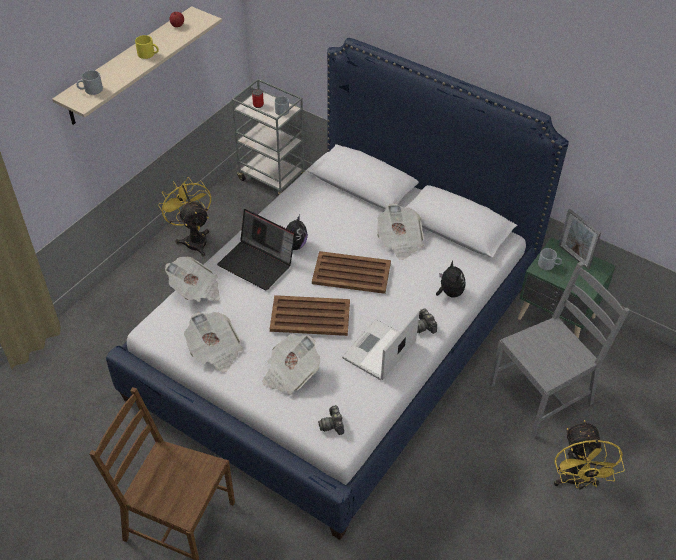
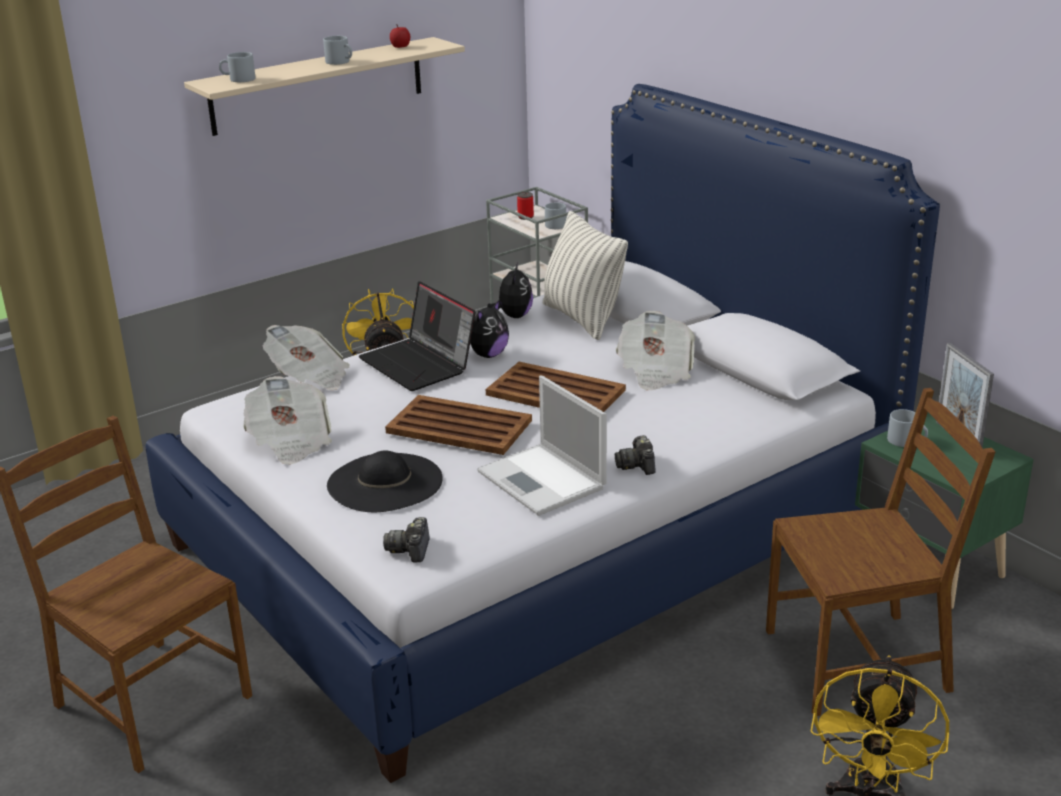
camera: 20 degrees right, 20 degrees down
(149, 54) = (341, 62): yellow mug -> grey mug
(290, 374) = (385, 482): newspaper -> black hat
(335, 199) = (582, 318): none -> pillow
(378, 351) = (543, 480): laptop -> laptop turned 90 degrees counterclockwise
(449, 293) = (704, 435): plush toy -> plush toy (513, 316)
(541, 394) = (858, 660): grey chair -> brown chair

